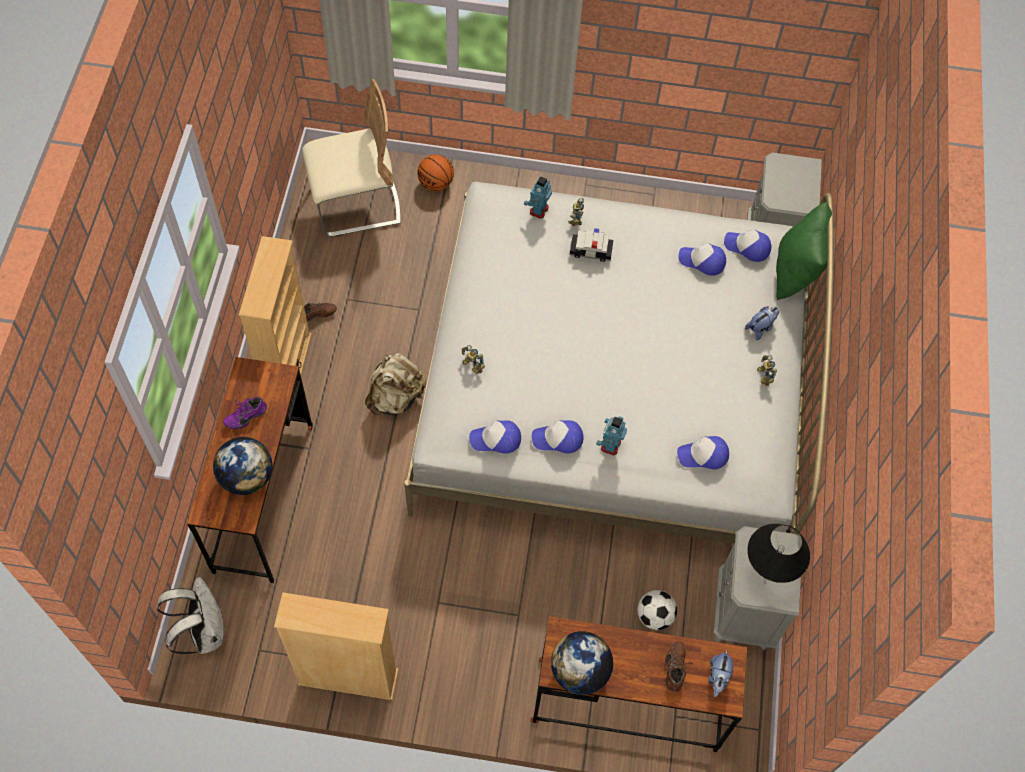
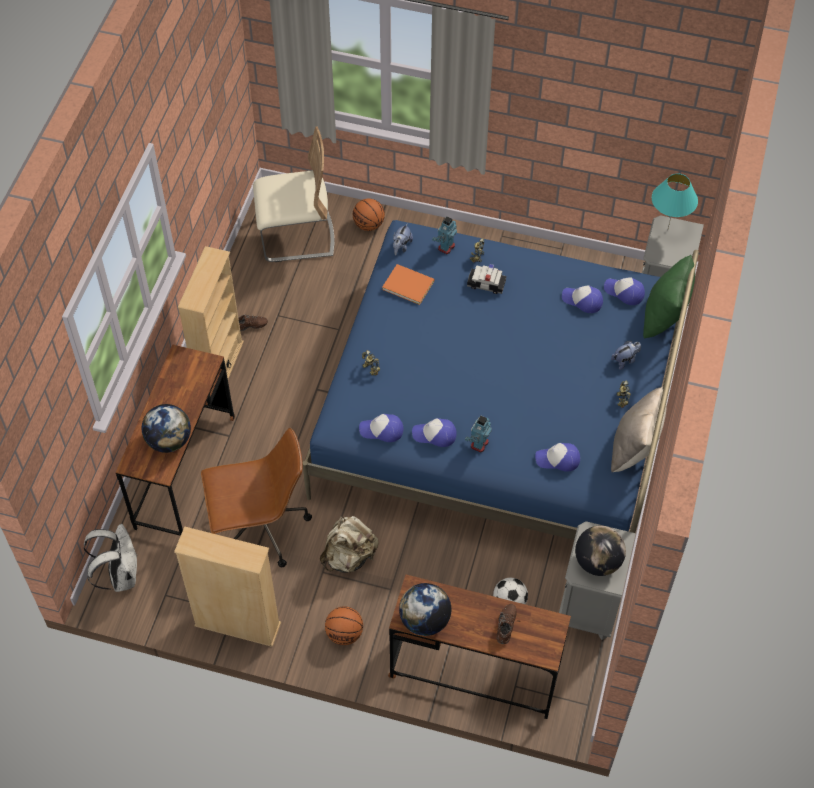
camera: 10 degrees right, 5 degrees down
(245, 415) = (174, 392): purple shoe -> none
(359, 558) = (260, 529): none -> brown office chair
(396, 397) = (309, 400): beige backpack -> beige backpack (349, 556)
(473, 674) = (344, 633): none -> basketball
(500, 258) = (407, 284): none -> orange book
(611, 393) = (498, 414): white bed -> blue bed
(718, 677) = (541, 637): plush toy -> plush toy (401, 246)
(765, 575) = (597, 562): black table lamp -> globe
(783, 169) = (667, 230): none -> turquoise table lamp
(787, 432) = (634, 448): none -> beige pillow

